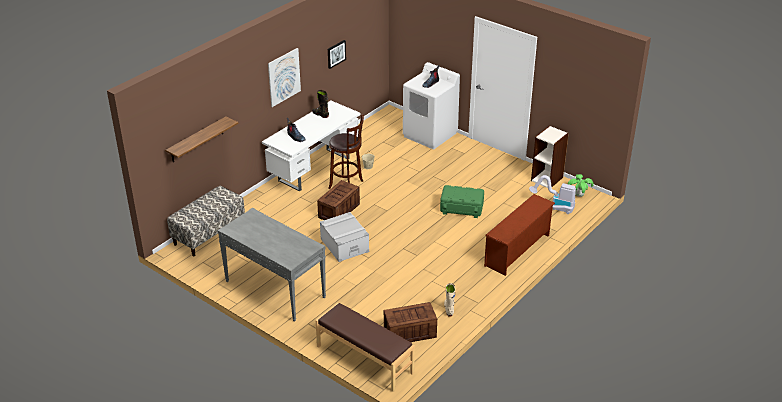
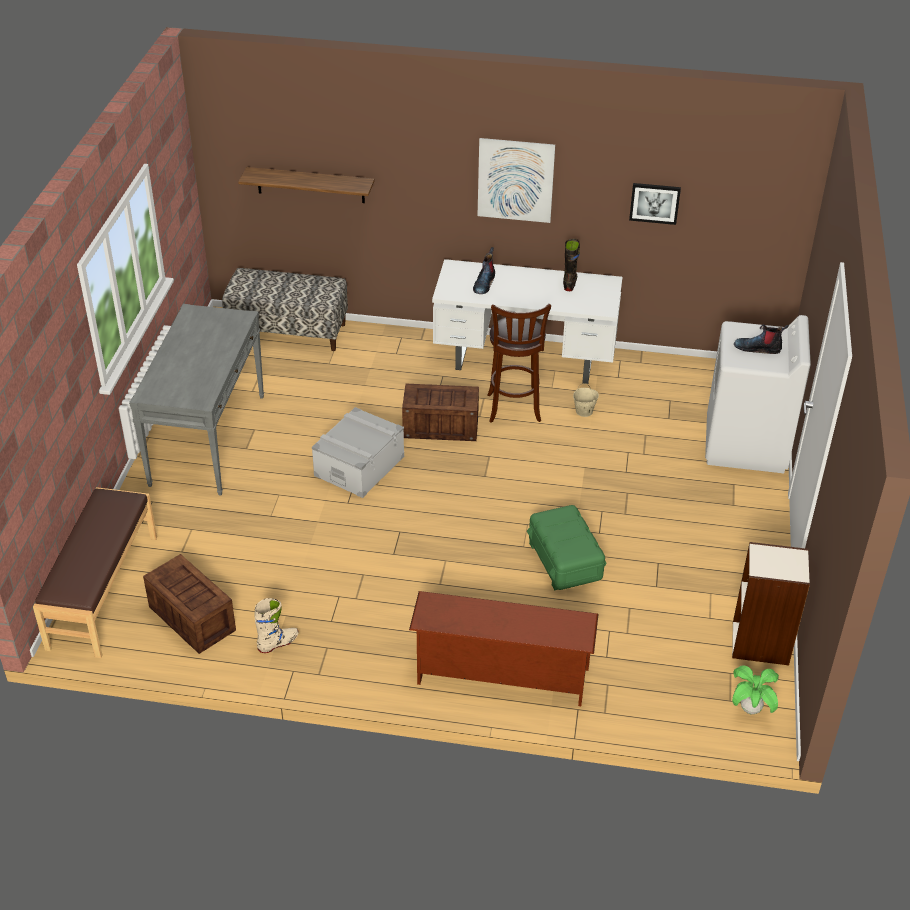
camera: 60 degrees right, 5 degrees up
(554, 206) = (680, 684): vacuum cleaner -> none

